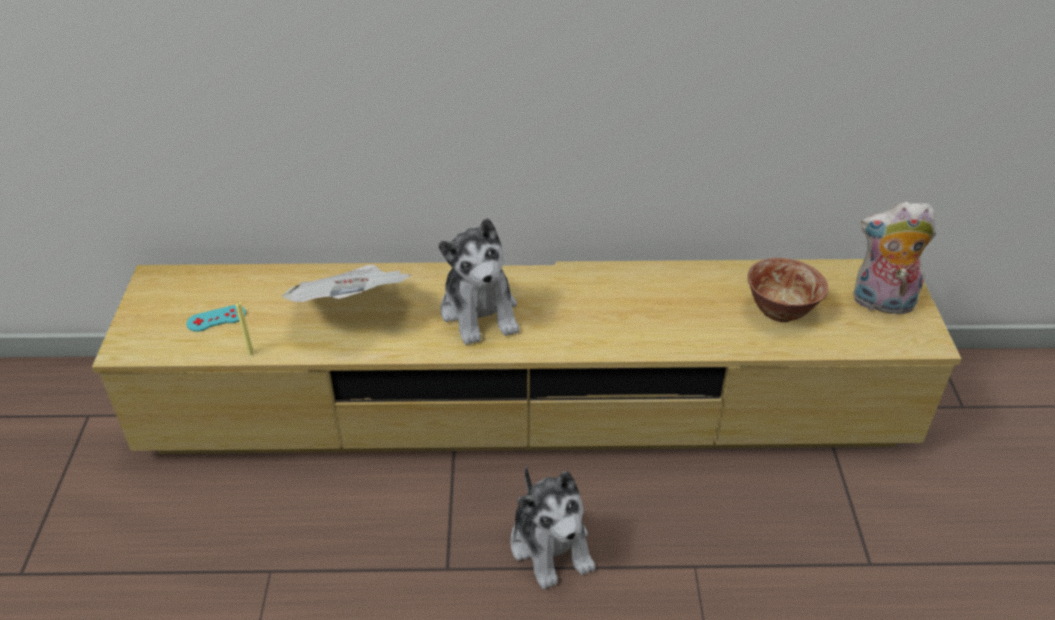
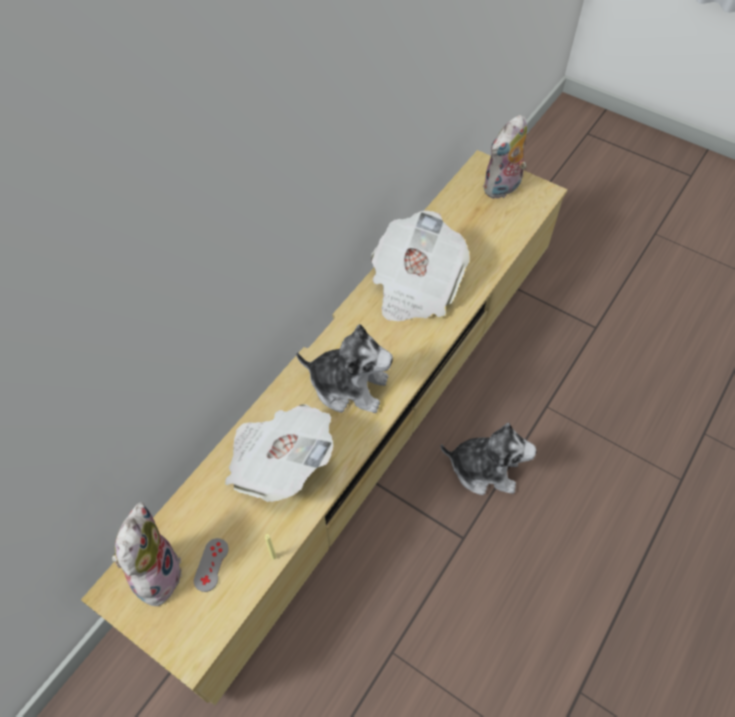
camera: 55 degrees left, 15 degrees up
(186, 291) = (155, 573): none -> plush toy
(216, 319) = (211, 564): turquoise game controller -> grey game controller
(655, 300) = (415, 286): none -> newspaper
(780, 310) = (472, 235): bowl -> none

